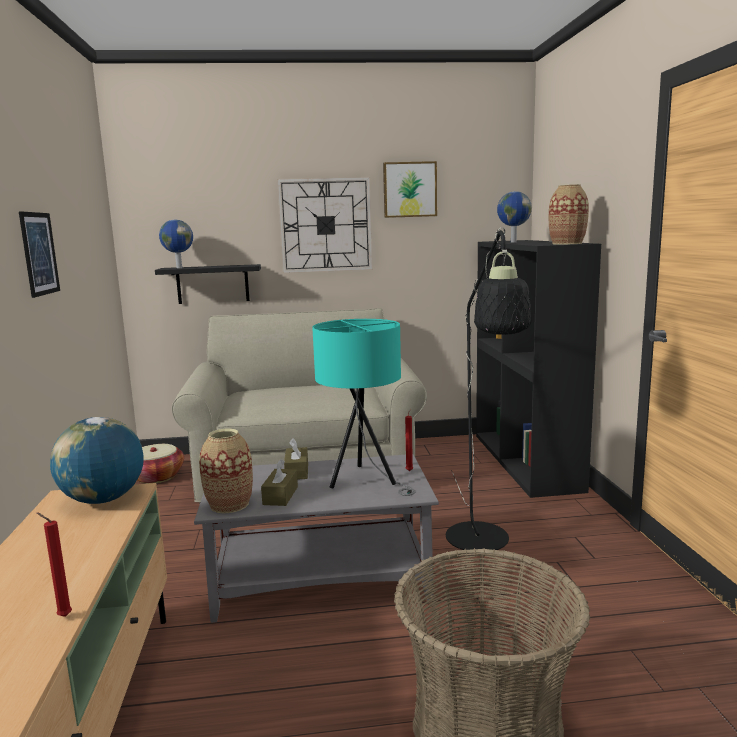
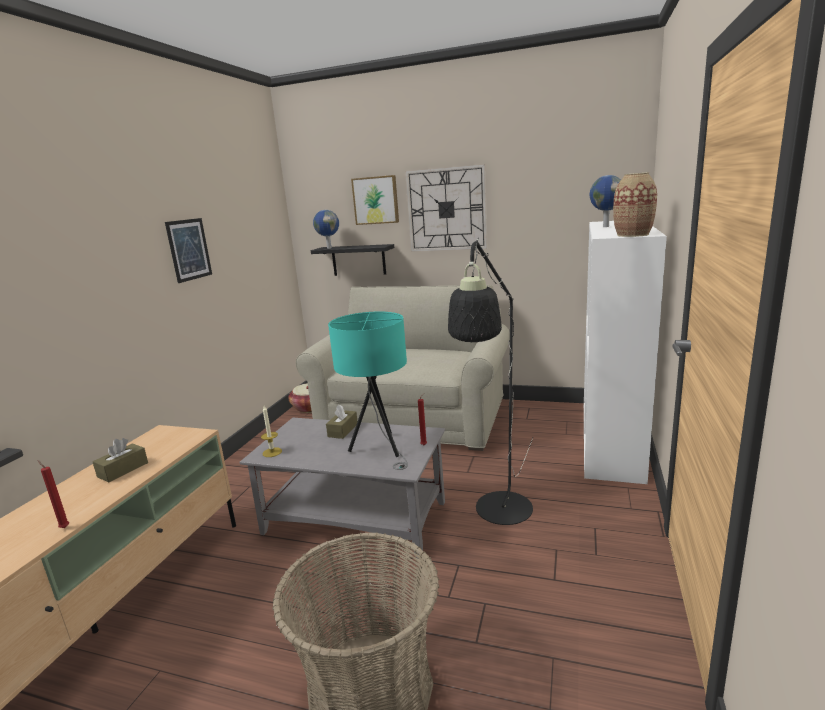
camera: 25 degrees right, 5 degrees up
(103, 499) = (175, 438): globe -> none
(229, 504) = (272, 452): vase -> candle
(280, 495) = (311, 451): brown tissue box -> brown tissue box (123, 470)
(409, 190) = (523, 173): picture -> picture (376, 200)
(527, 461) = (612, 439): black bookcase -> white bookcase

